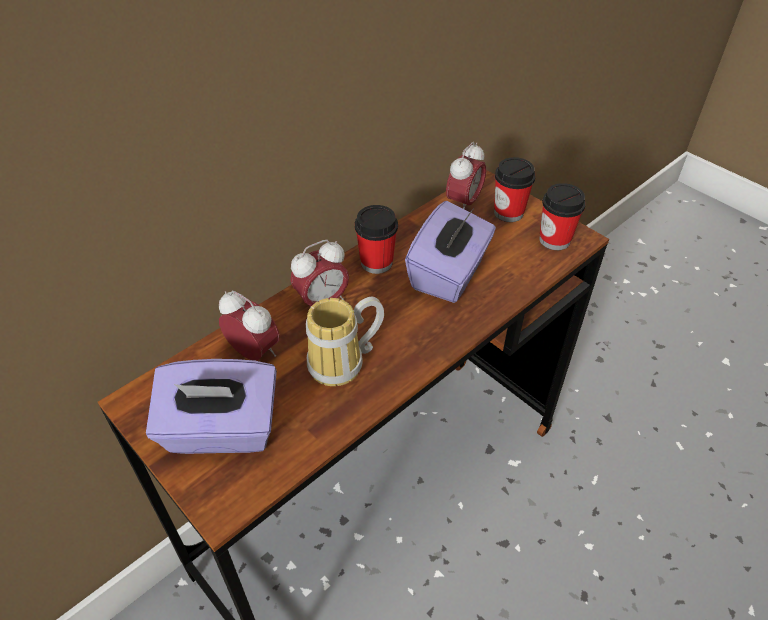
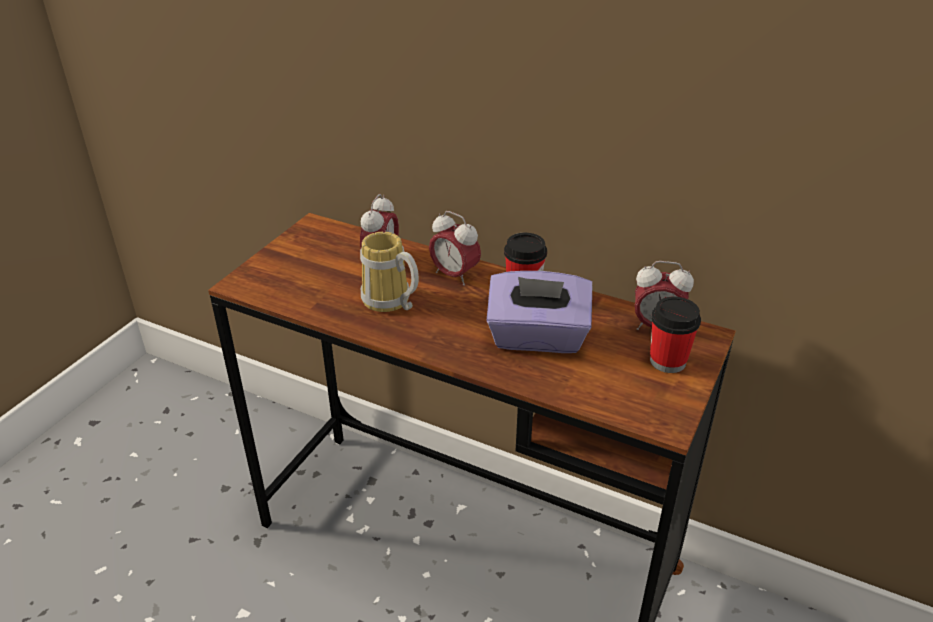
camera: 70 degrees right, 10 degrees down
(221, 431) = (302, 265): purple tissue box -> none
(554, 240) = (647, 403): cup -> none

